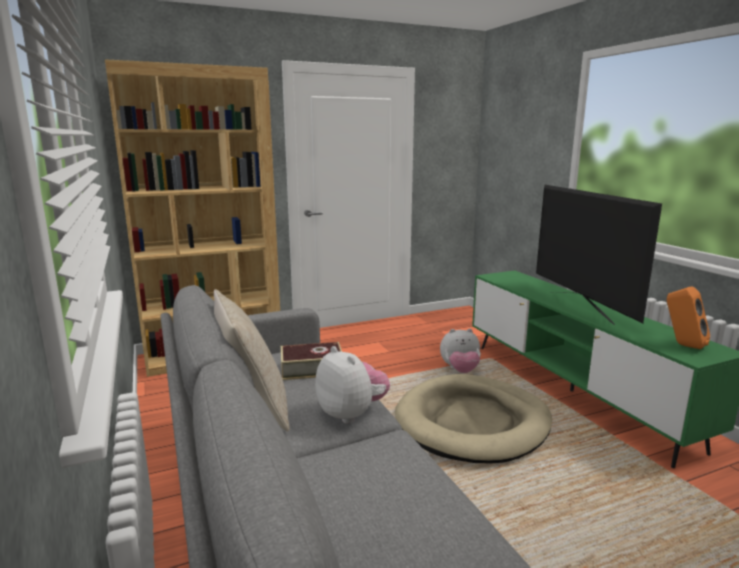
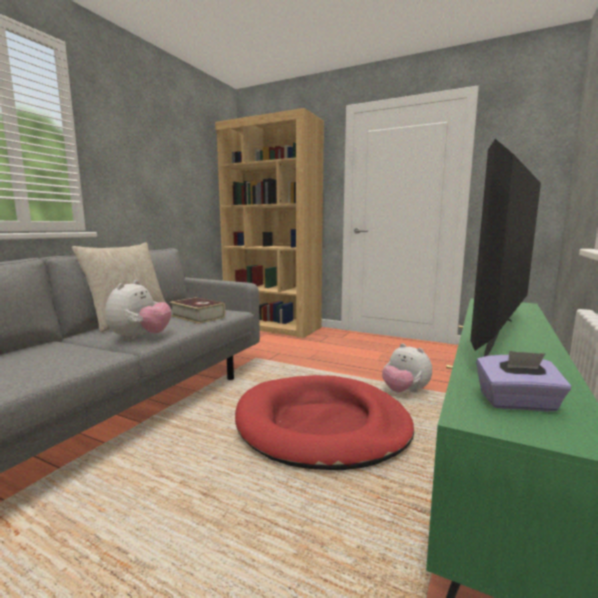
camera: 50 degrees right, 5 degrees down
(472, 423) = (322, 425): beige dog bed -> red dog bed
(682, 345) = (517, 403): orange speaker -> purple tissue box

